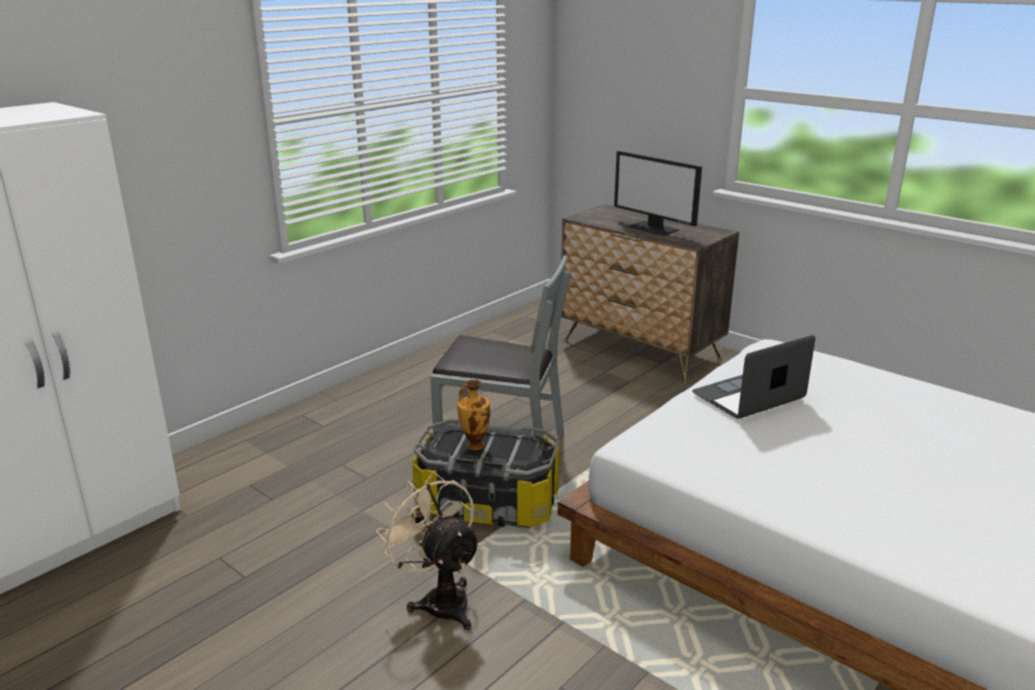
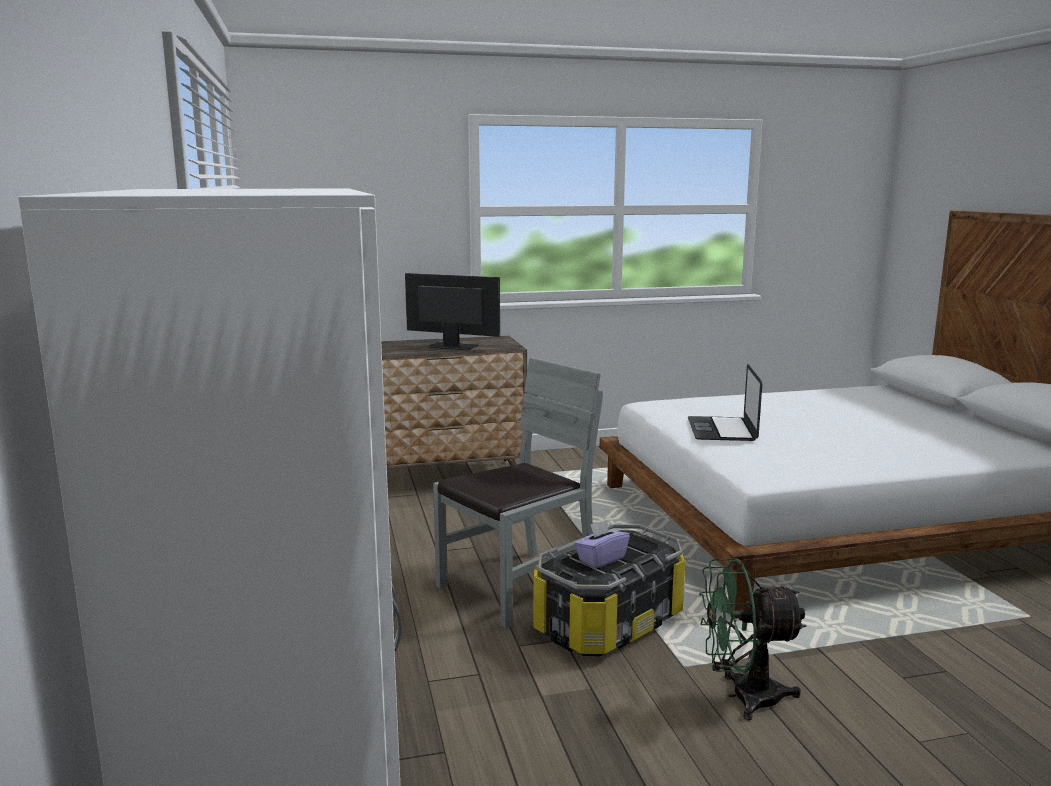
camera: 55 degrees left, 10 degrees down
(440, 599) = (743, 696): beige fan -> green fan
(474, 445) = (601, 559): vase -> purple tissue box
(654, 228) = (451, 346): monitor -> monitor turned 150 degrees counterclockwise

